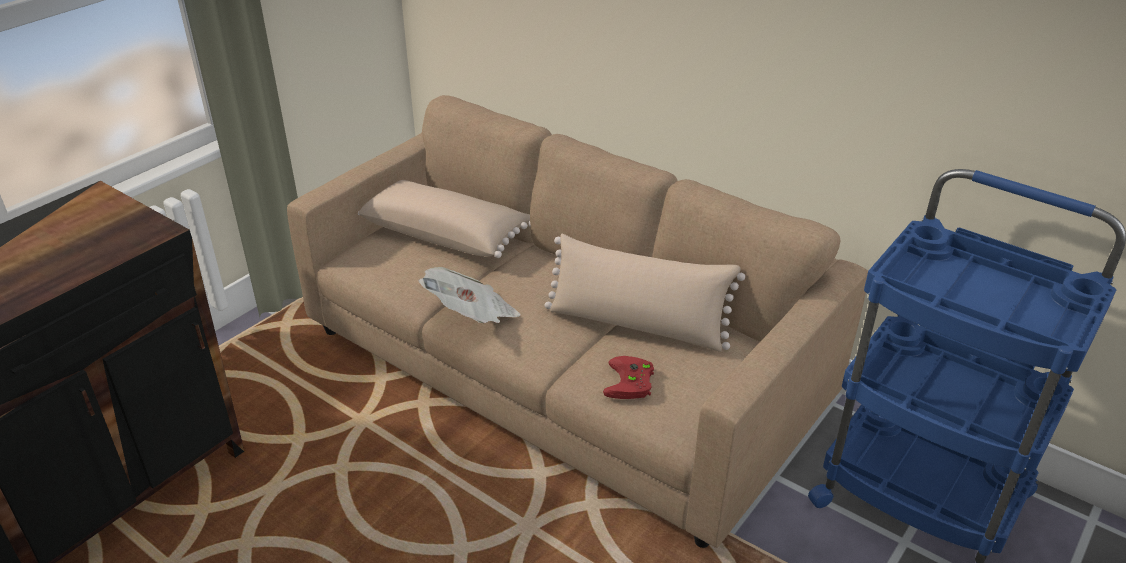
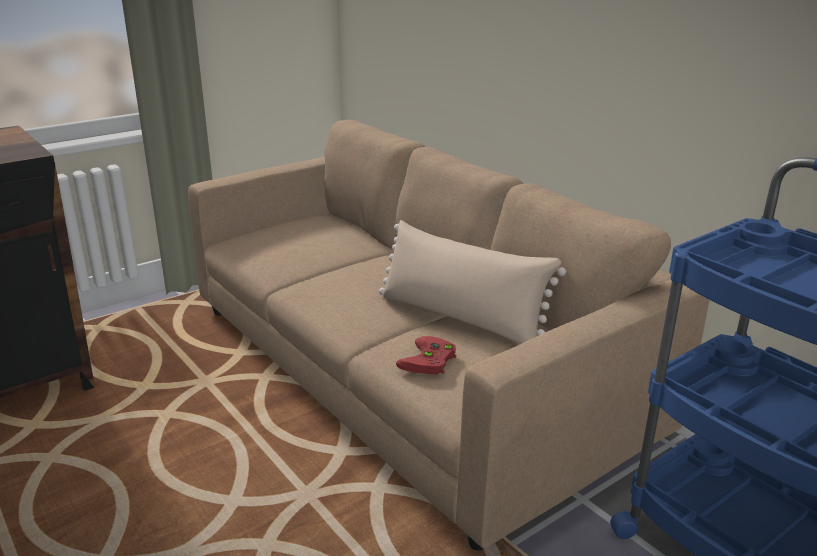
camera: 15 degrees right, 10 degrees down
(447, 234) = (325, 234): beige pillow -> none
(472, 316) = (310, 291): newspaper -> none

